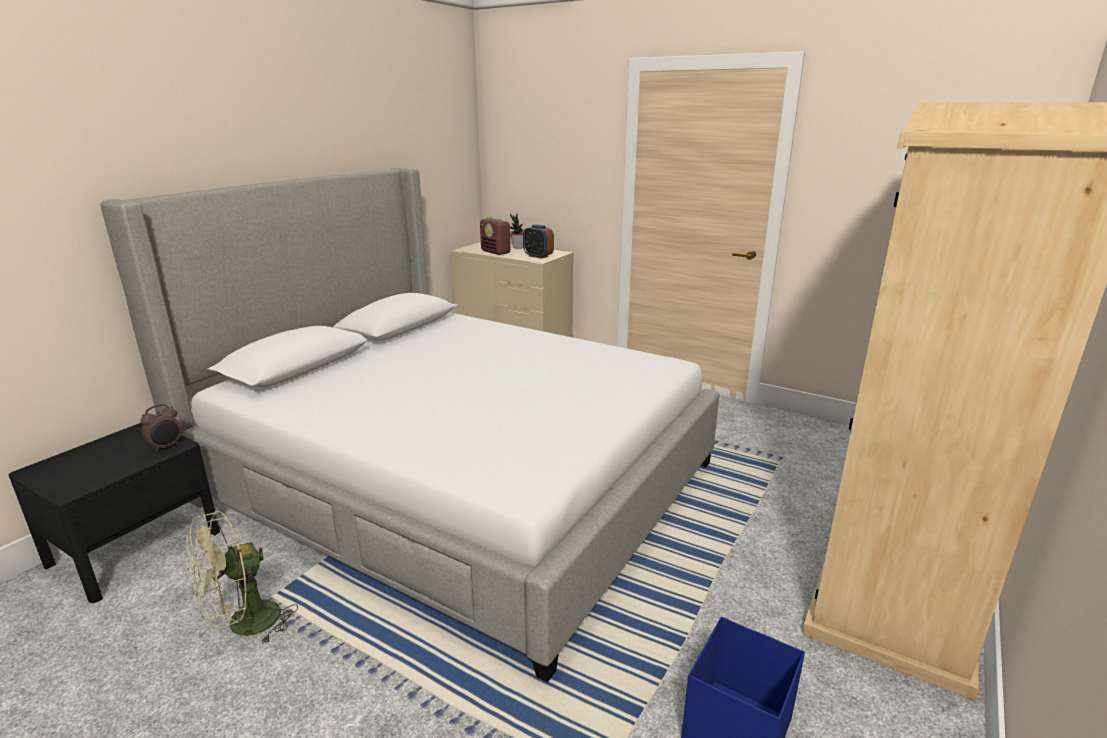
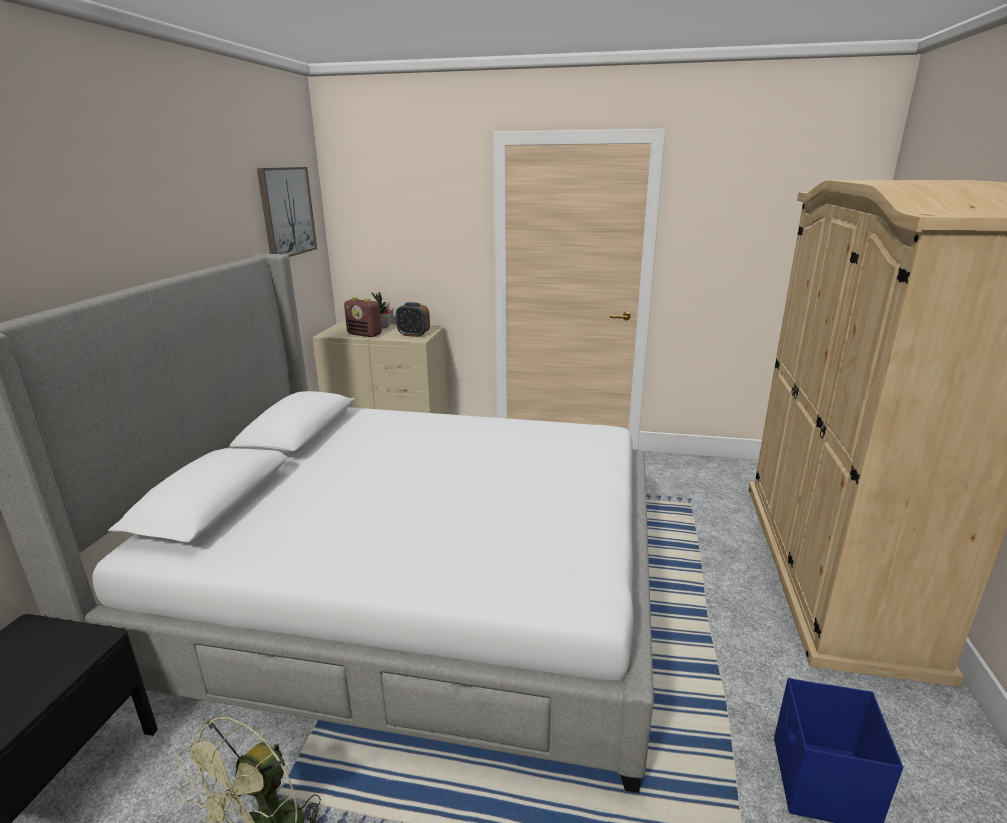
camera: 20 degrees left, 0 degrees up
(166, 447) = (82, 645): alarm clock -> none
(434, 133) = (286, 212): none -> picture

